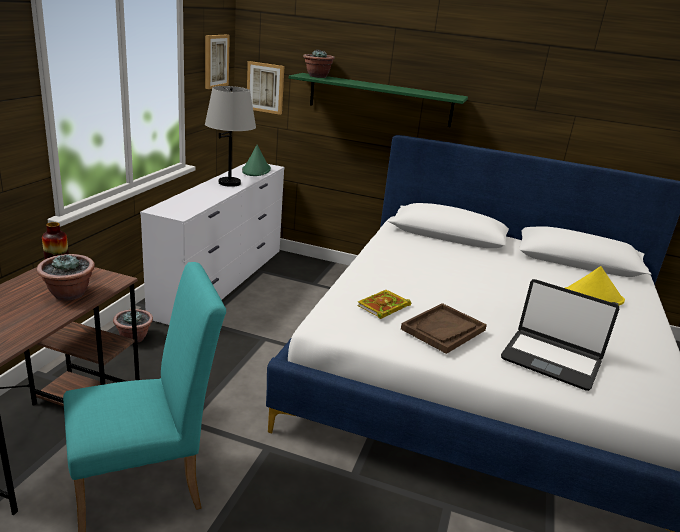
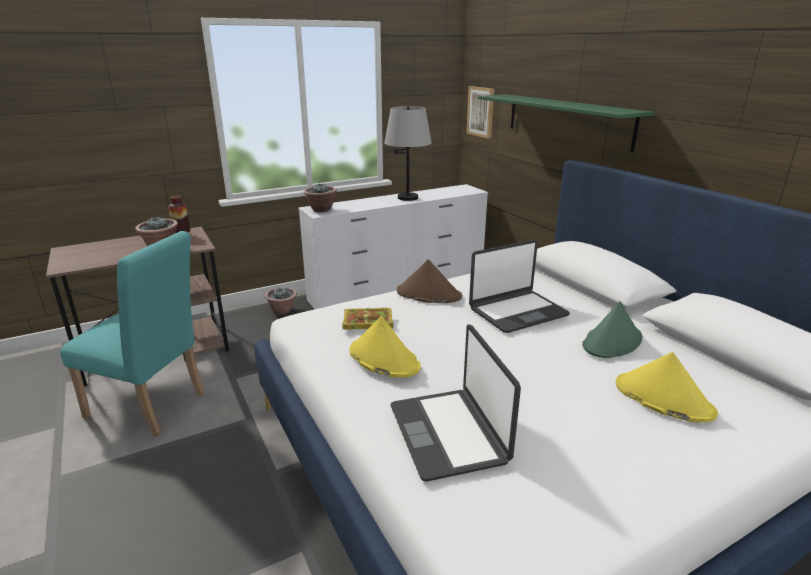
camera: 45 degrees right, 0 degrees up
(215, 61) = (430, 86): picture -> none
(256, 170) = (453, 191): green hat -> green hat (612, 342)
(317, 76) = (508, 96): potted plant -> potted plant (321, 210)
(376, 271) = (428, 294): none -> brown hat
(443, 330) = (383, 359): brown tray -> yellow hat
(450, 268) = (517, 311): none -> laptop

